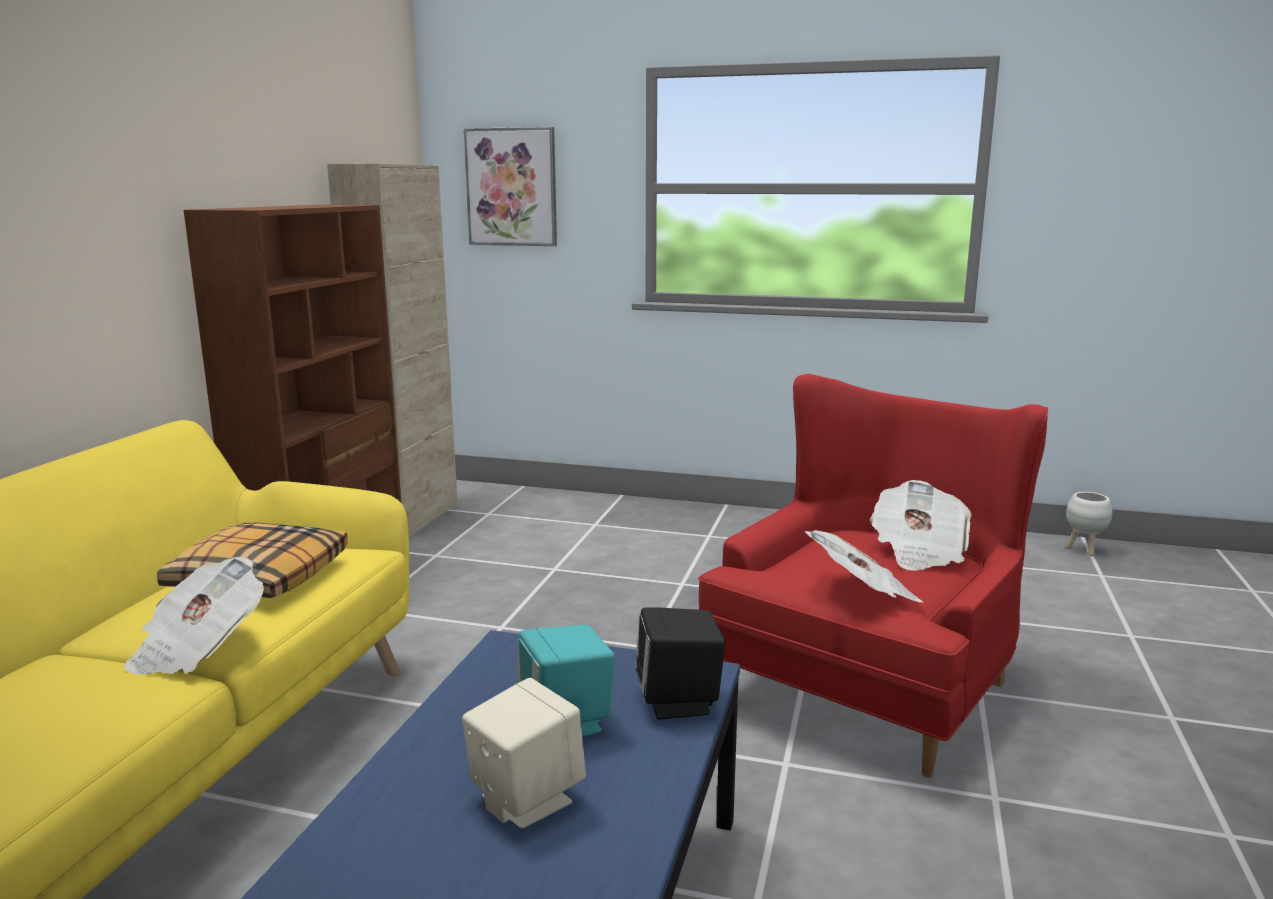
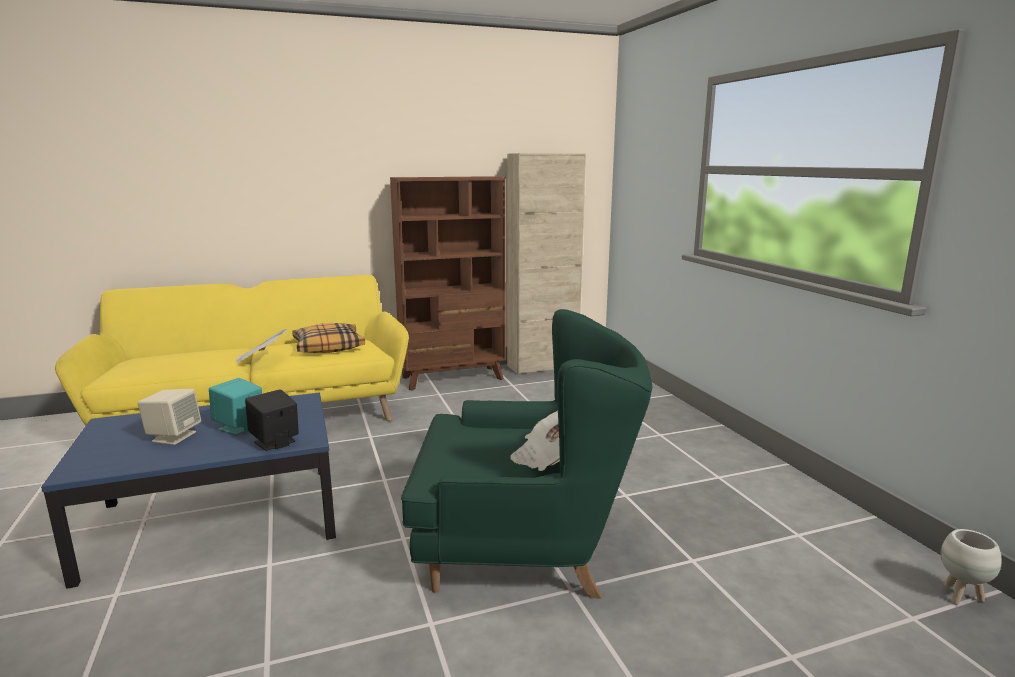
camera: 55 degrees right, 0 degrees up
(512, 187) = (643, 167): picture -> none
(862, 594) = (452, 454): newspaper -> none
(870, 687) = (524, 544): red armchair -> green armchair

